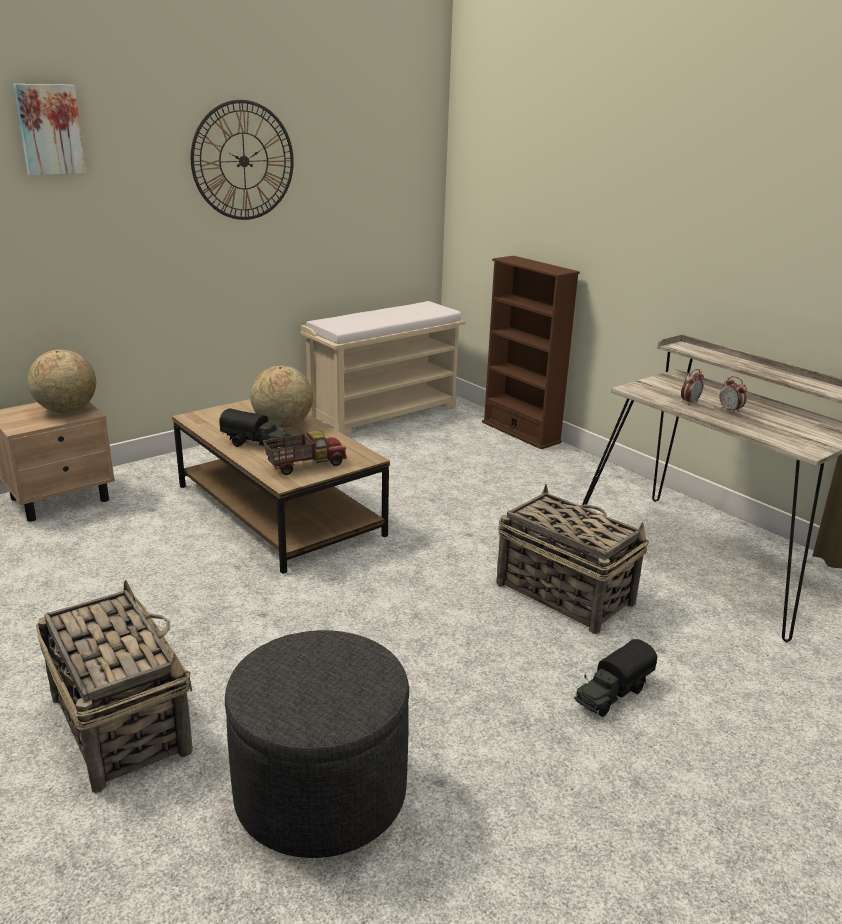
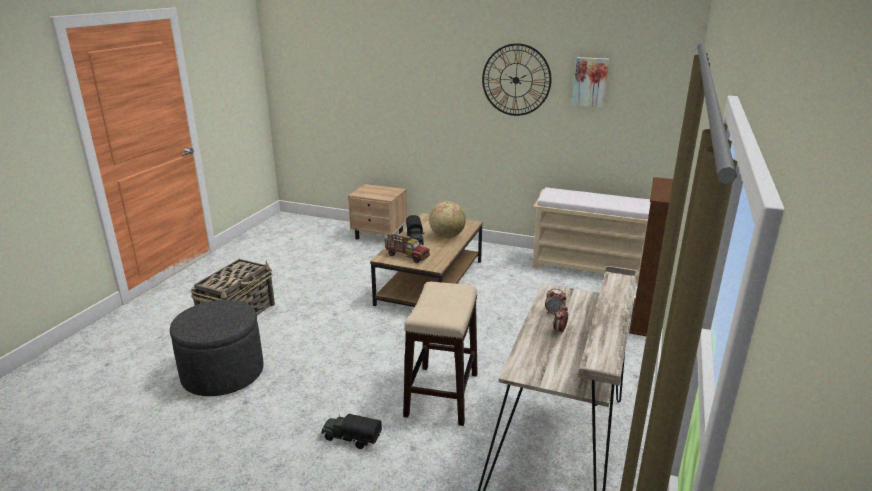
camera: 60 degrees right, 0 degrees up
(49, 129) = (411, 55): picture -> picture (590, 82)
(66, 410) = (385, 193): globe -> none
(563, 593) = (442, 394): basket -> stool

